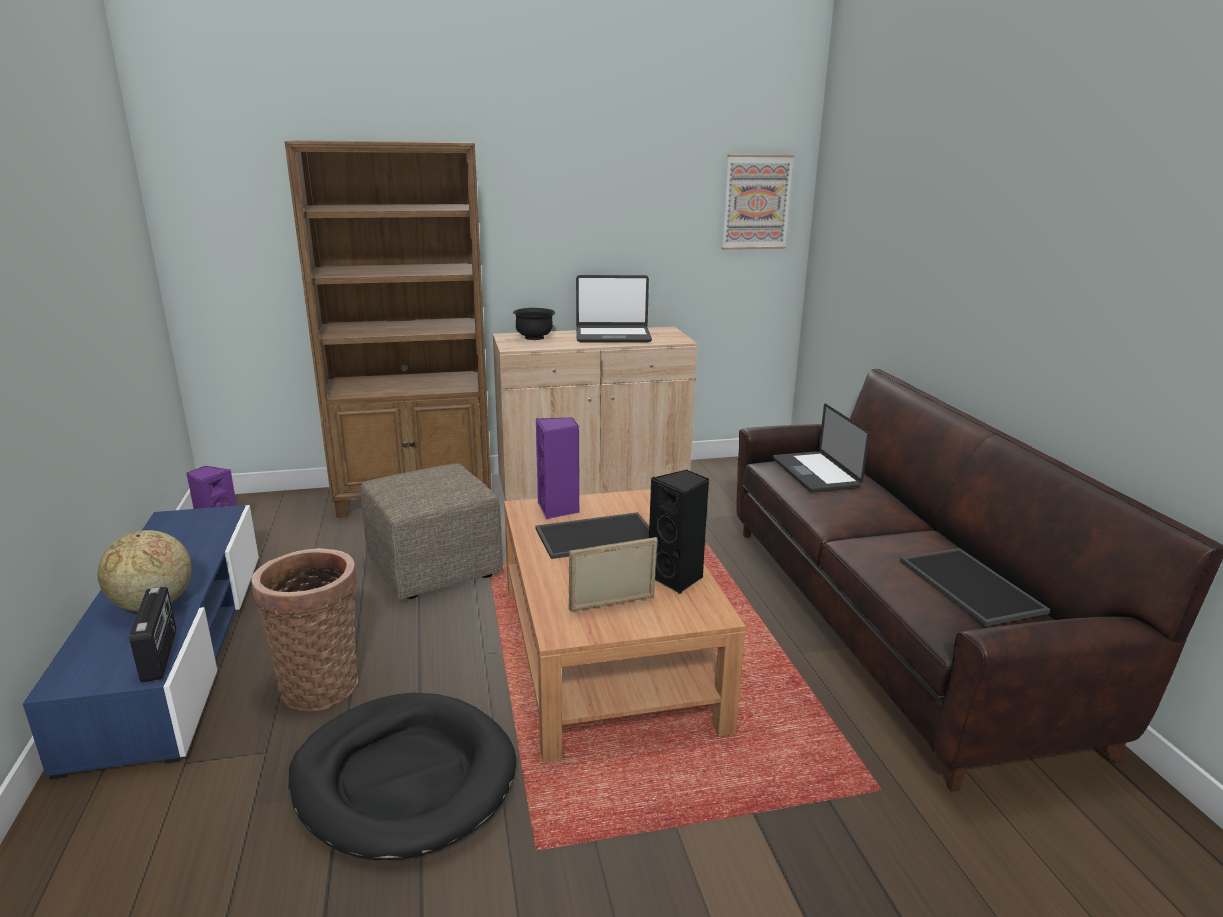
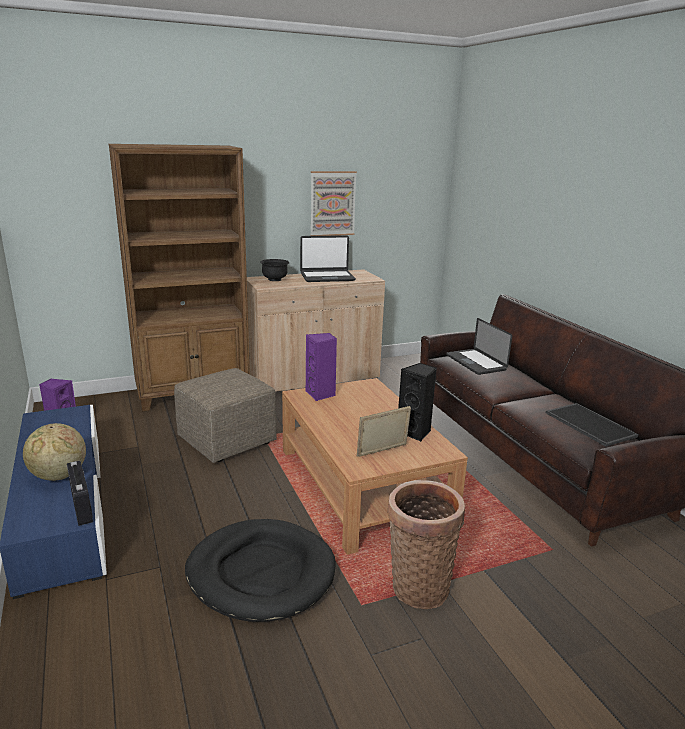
camera: 10 degrees left, 0 degrees up
(320, 683) = (179, 521): basket -> basket (418, 585)
(597, 535) = (353, 409): tray -> none
(756, 202) = (415, 186): picture -> picture (332, 203)

